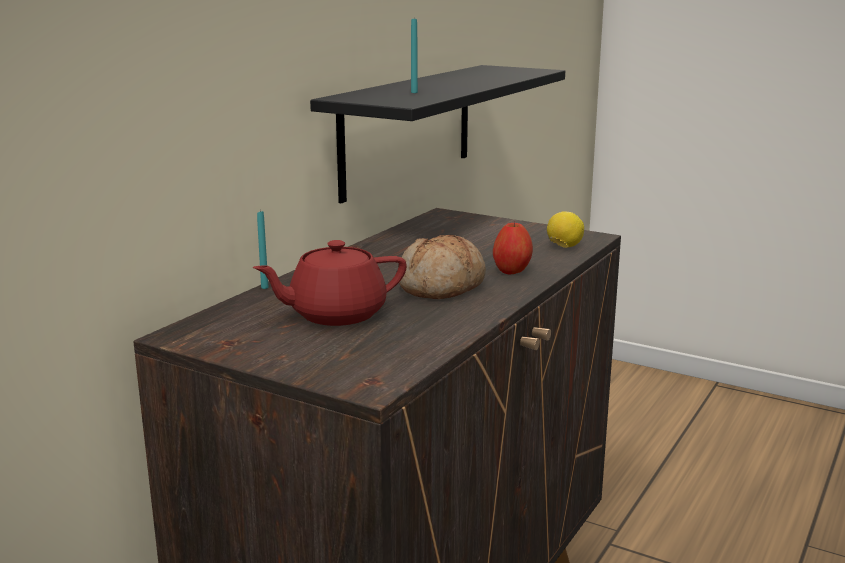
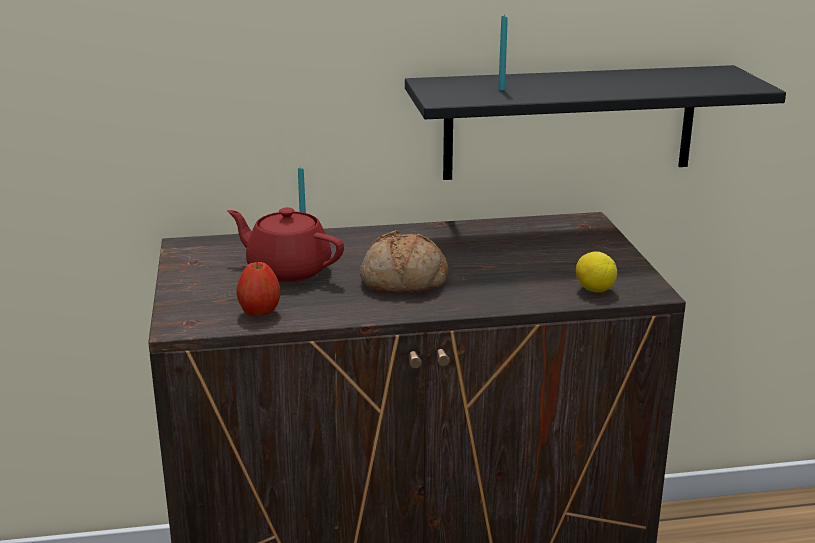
camera: 50 degrees right, 5 degrees up
(512, 271) = (486, 292): apple -> apple (259, 312)

